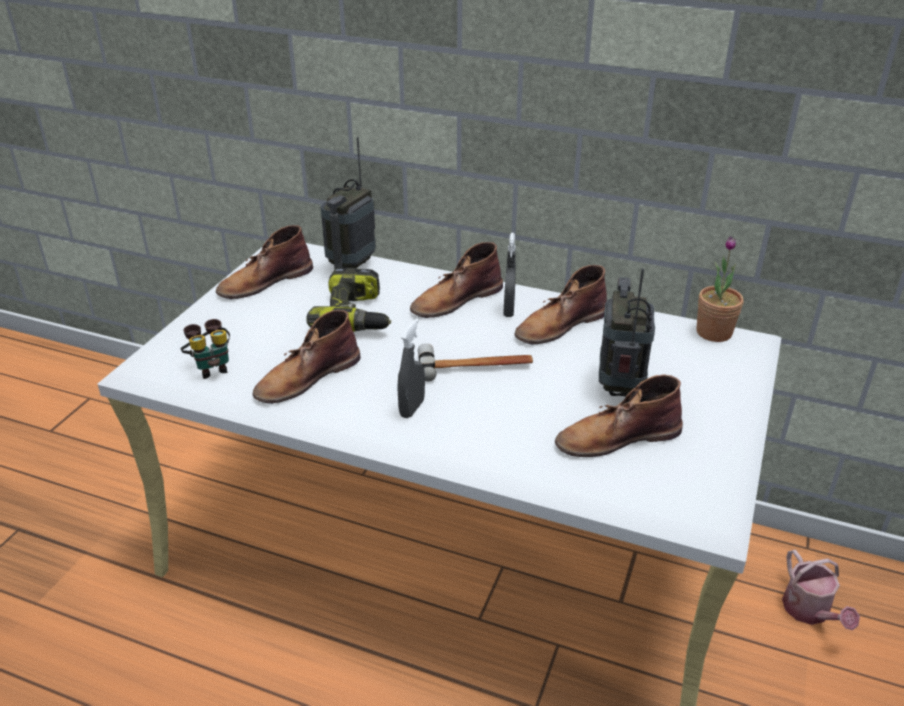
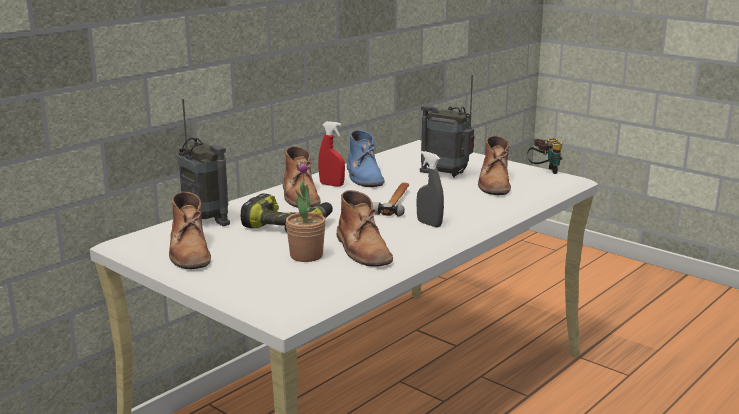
camera: 70 degrees left, 15 degrees down
(211, 367) = (316, 281): binoculars -> binoculars (544, 172)
(508, 310) = (331, 185): grey spray bottle -> red spray bottle
(560, 325) = (364, 176): brown boot -> blue boot
(714, 332) = (407, 148): potted plant -> potted plant (306, 256)
(810, 612) = (493, 293): watering can -> none

